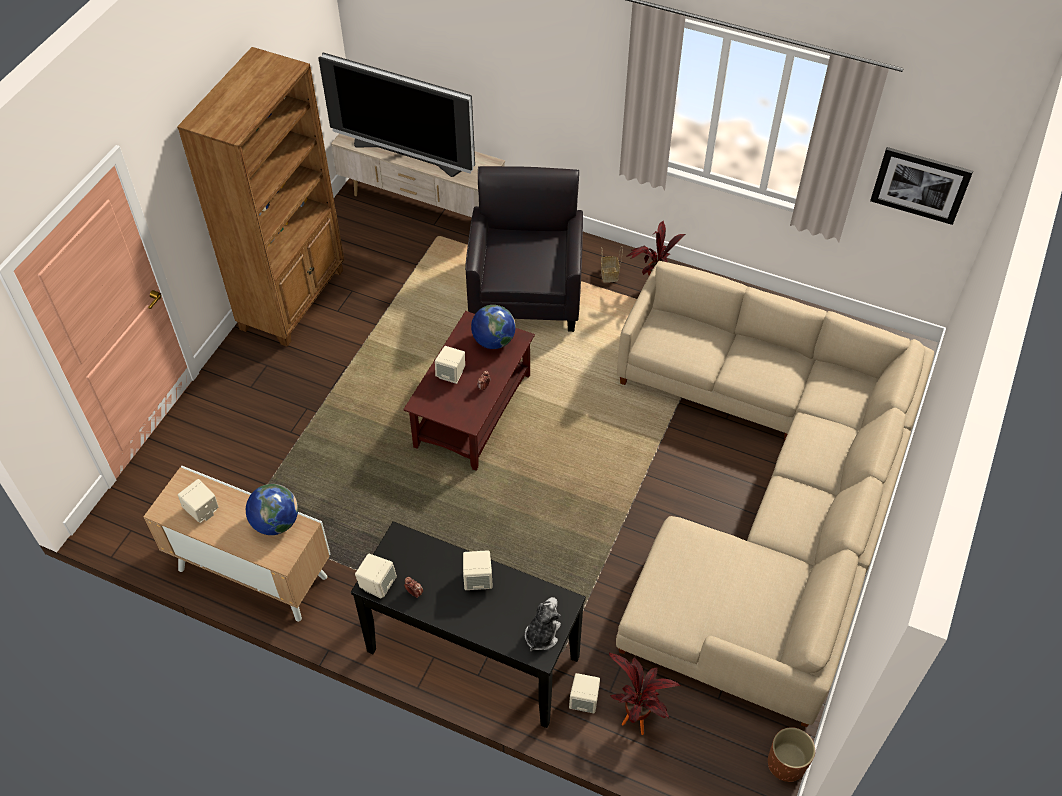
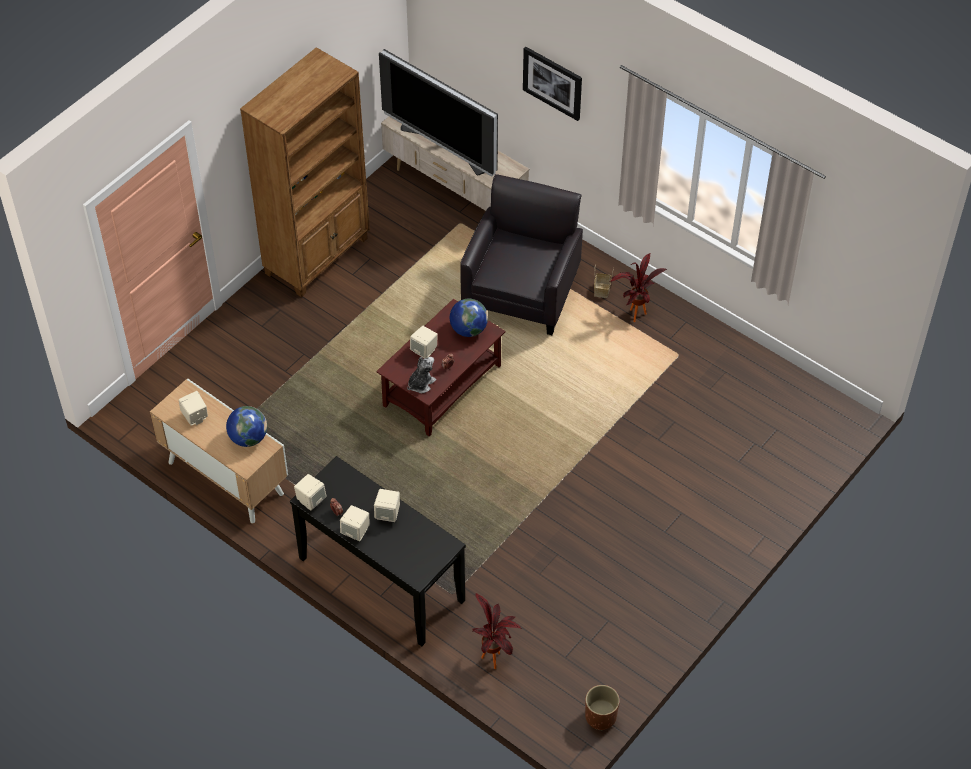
camera: 15 degrees right, 0 degrees up
(541, 634) = (422, 563): plush toy -> plush toy (420, 383)
(584, 700) = (457, 634): beige speaker -> beige speaker (356, 531)
(766, 495) = (666, 510): beige sofa -> none
(920, 184) = (851, 271): picture -> picture (553, 82)

